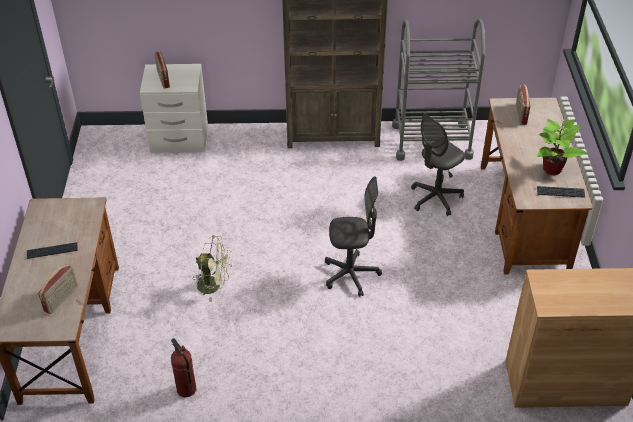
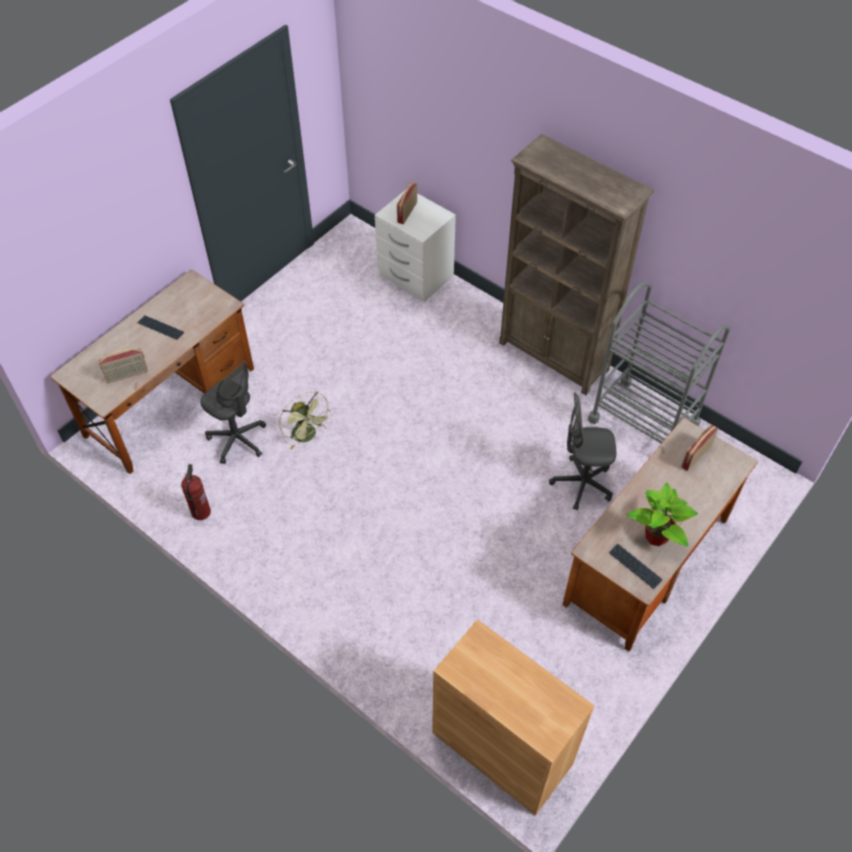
camera: 40 degrees right, 10 degrees up
(351, 275) = (425, 505): grey office chair -> grey office chair (238, 440)

